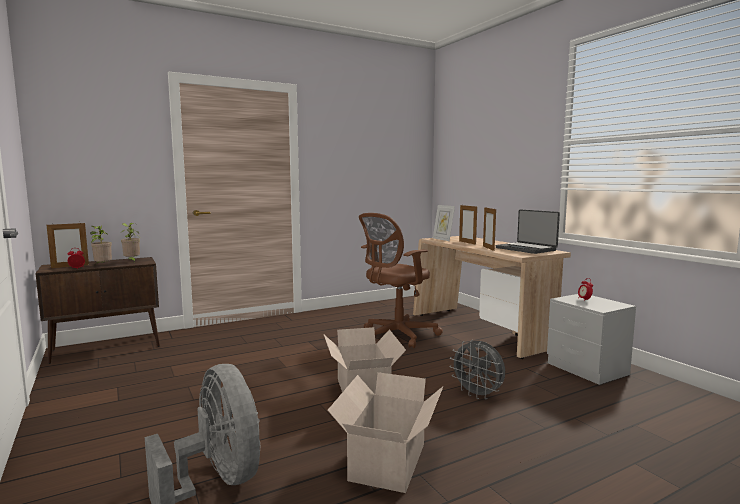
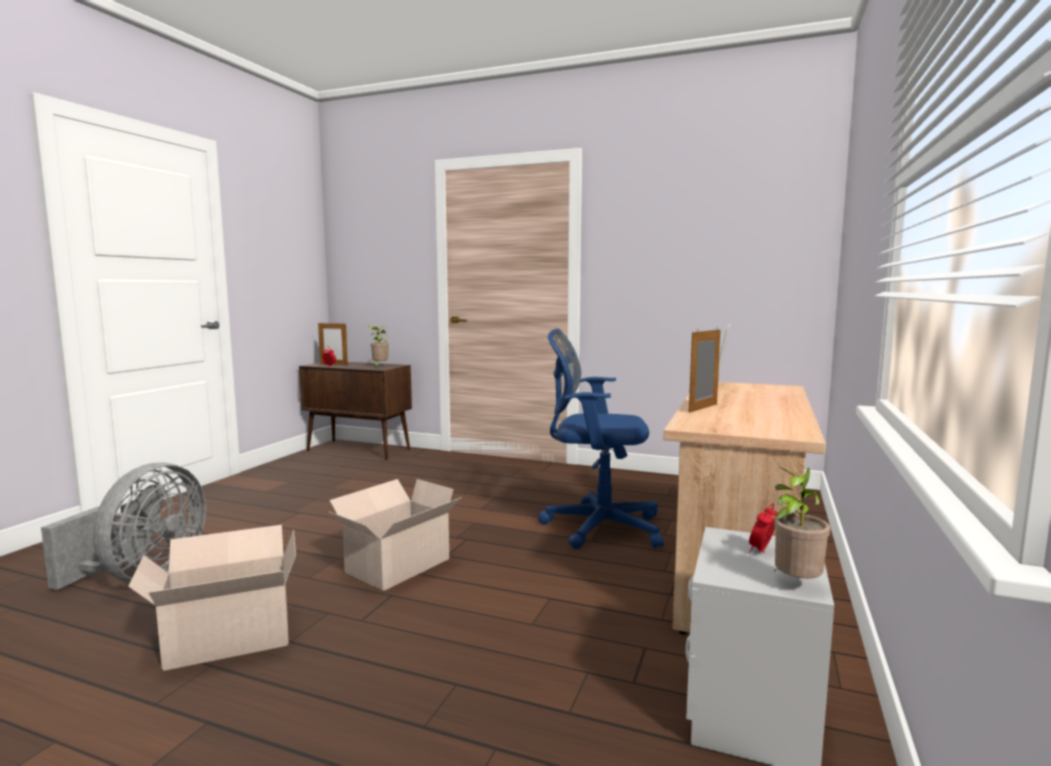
camera: 50 degrees right, 0 degrees up
(102, 266) = (347, 367): potted plant -> potted plant (795, 584)
(396, 336) = (597, 527): brown office chair -> blue office chair
(467, 242) = (727, 395): picture frame -> none
(478, 395) = (477, 638): grey fan -> none
(526, 249) = (763, 421): laptop -> none

